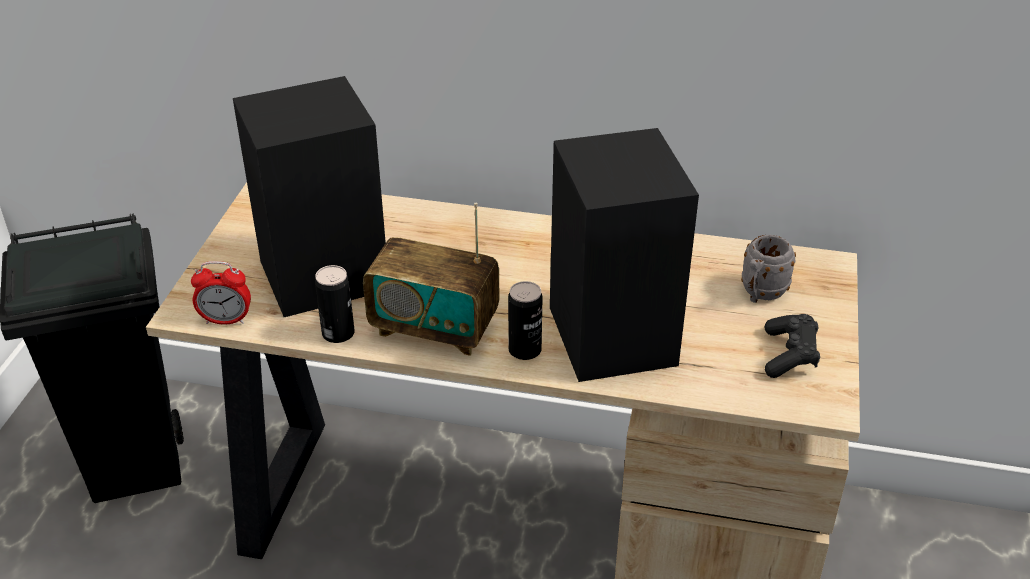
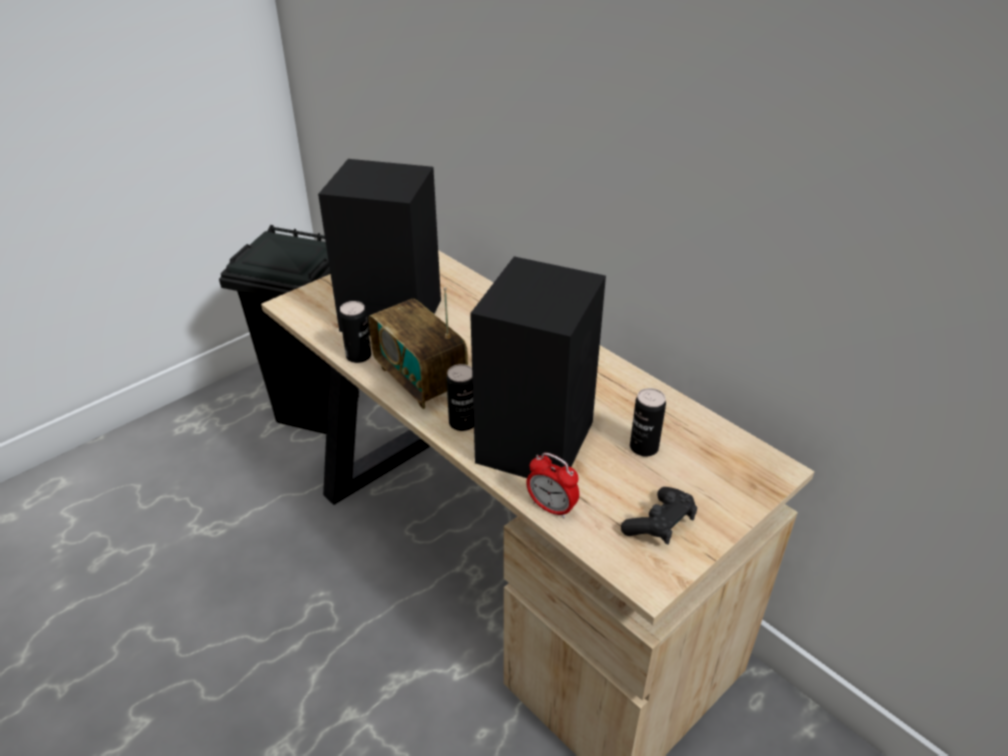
camera: 35 degrees right, 0 degrees up
(226, 320) = (306, 319): alarm clock -> alarm clock (551, 507)
(709, 296) = (644, 447): none -> can
(760, 293) = (688, 465): grey mug -> none

